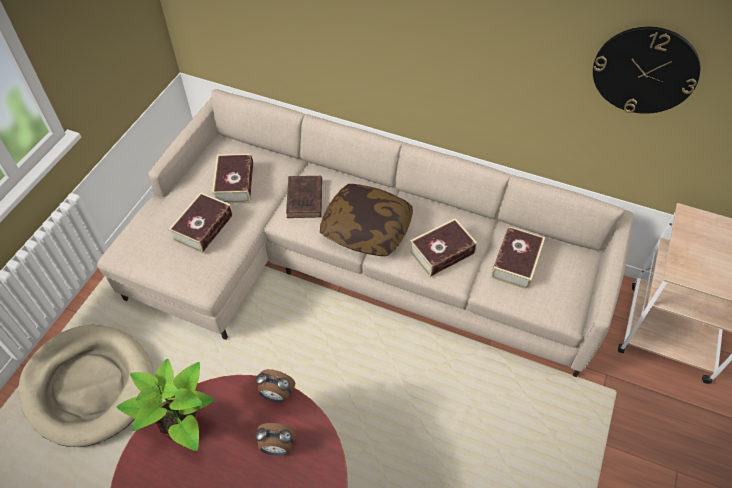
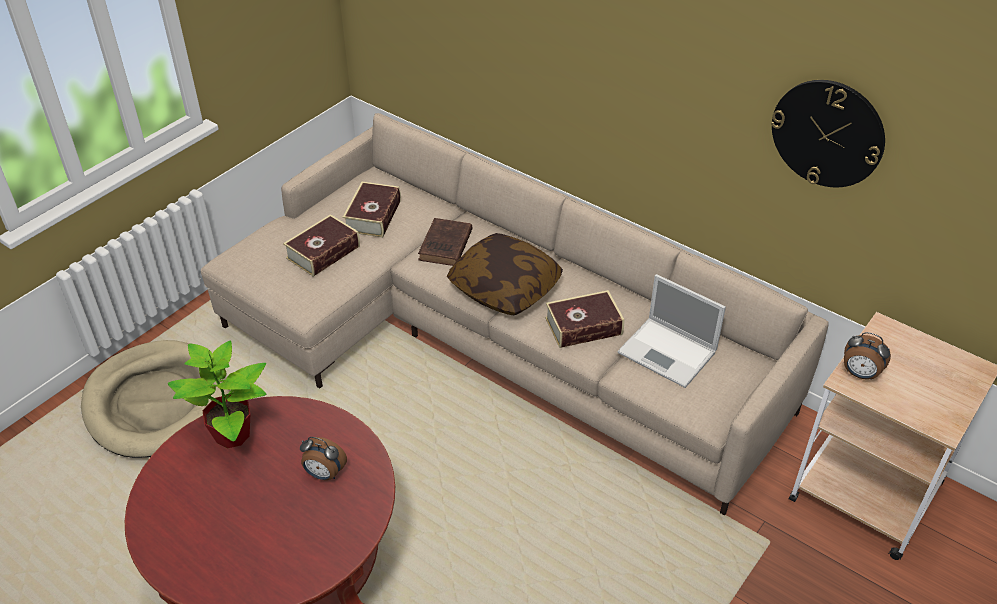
camera: 15 degrees right, 10 degrees down
(276, 395) = (342, 425): alarm clock -> alarm clock (859, 374)
(516, 262) = (668, 353): book -> laptop

